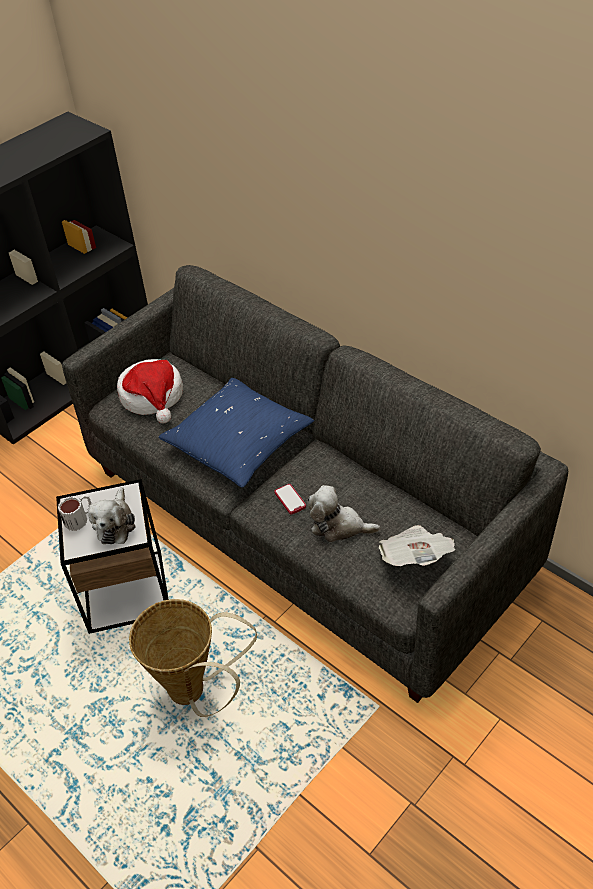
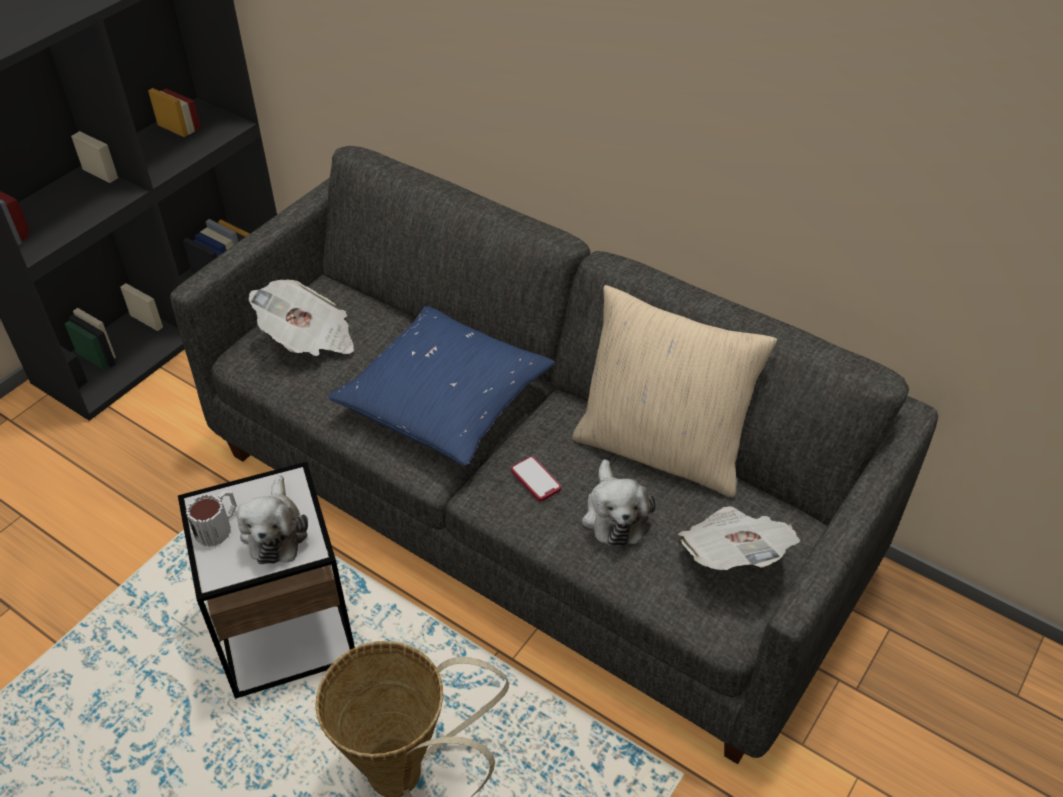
camera: 10 degrees left, 0 degrees up
(153, 397) = (308, 339): hat -> newspaper
(339, 526) = (614, 515): plush toy -> plush toy turned 105 degrees counterclockwise
(379, 483) = (661, 448): none -> beige pillow

